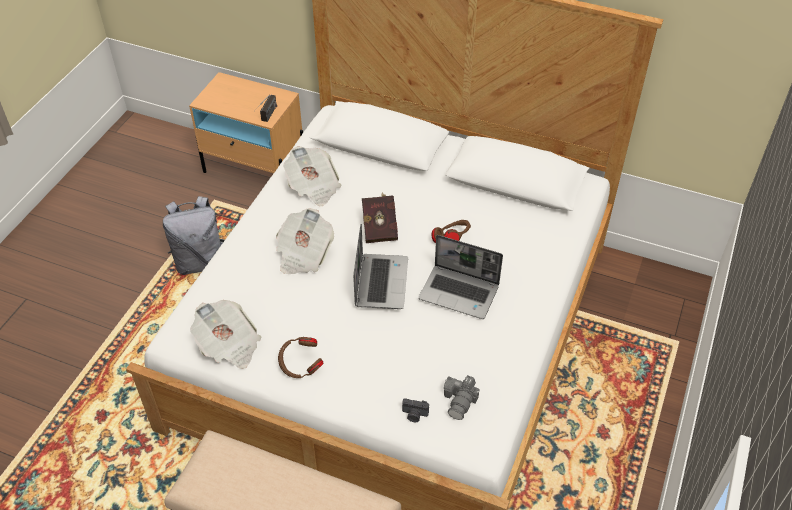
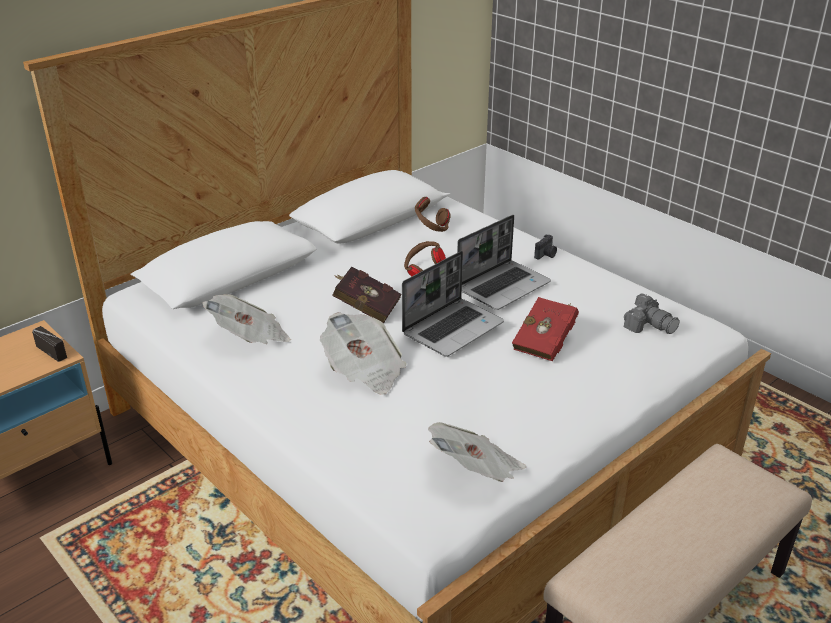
camera: 65 degrees left, 15 degrees down
(200, 261) = (147, 586): grey backpack -> none
(300, 366) = (545, 419): brown headphones -> brown headphones (431, 230)
(380, 282) = (453, 328): laptop -> laptop turned 105 degrees clockwise
(397, 341) = (546, 342): none -> red book
(414, 415) = (656, 357): camera -> camera (546, 255)

